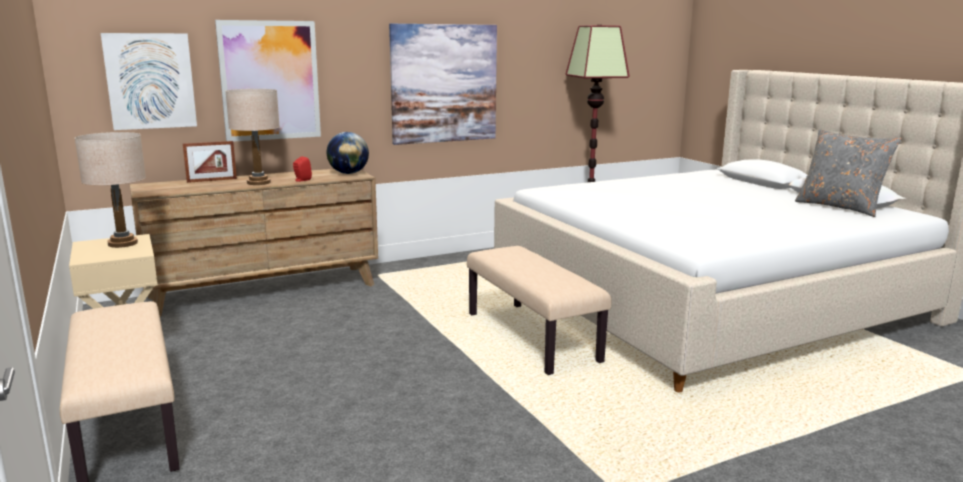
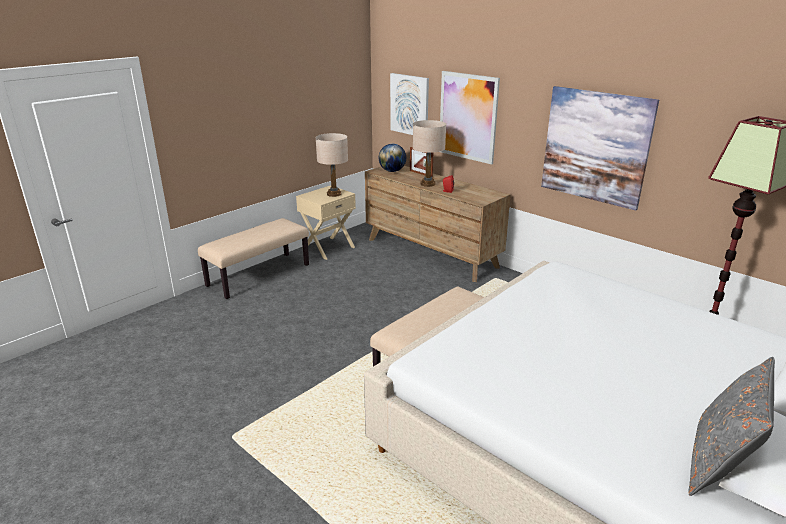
camera: 70 degrees right, 10 degrees up
(348, 173) = (484, 197): globe -> globe (392, 171)

